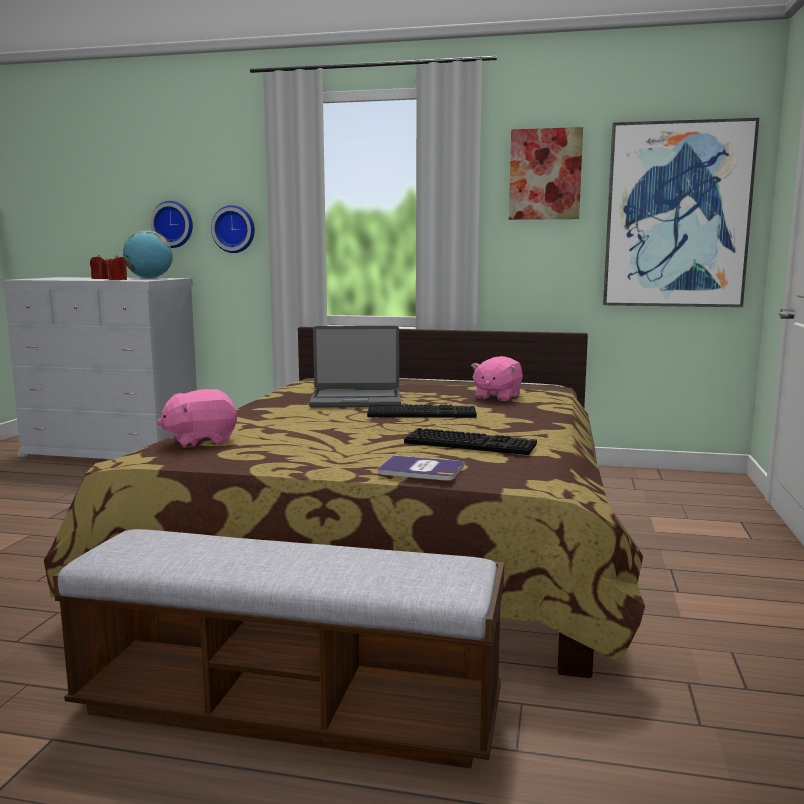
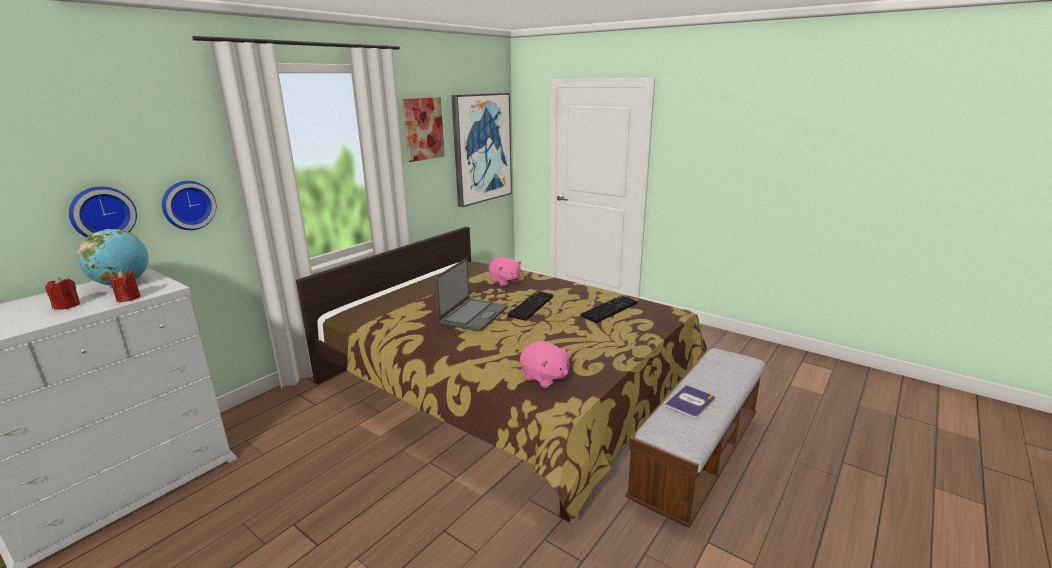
camera: 65 degrees left, 10 degrees up
(200, 441) = (544, 377): pink plush toy -> pink plush toy turned 45 degrees counterclockwise
(421, 470) = (649, 329): book -> book (690, 402)

